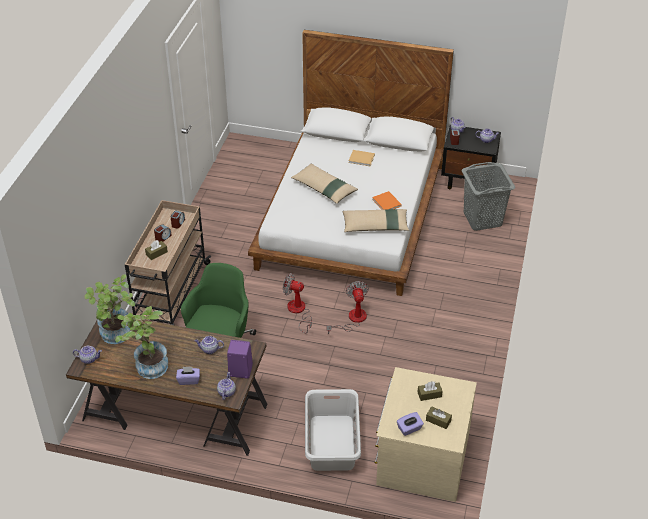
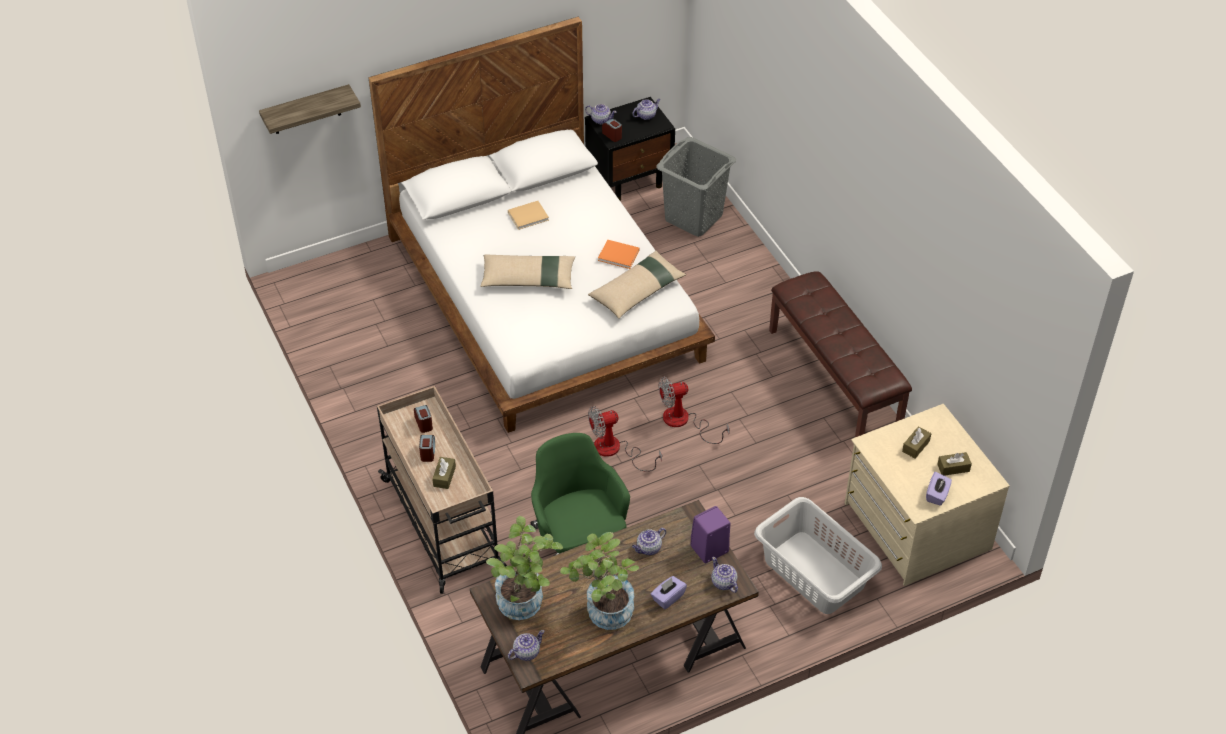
camera: 40 degrees left, 5 degrees up
(263, 34) = (306, 110): none -> shelf
(352, 319) = (684, 422): fan -> fan turned 60 degrees counterclockwise
(467, 349) = (835, 379): none -> brown bench

